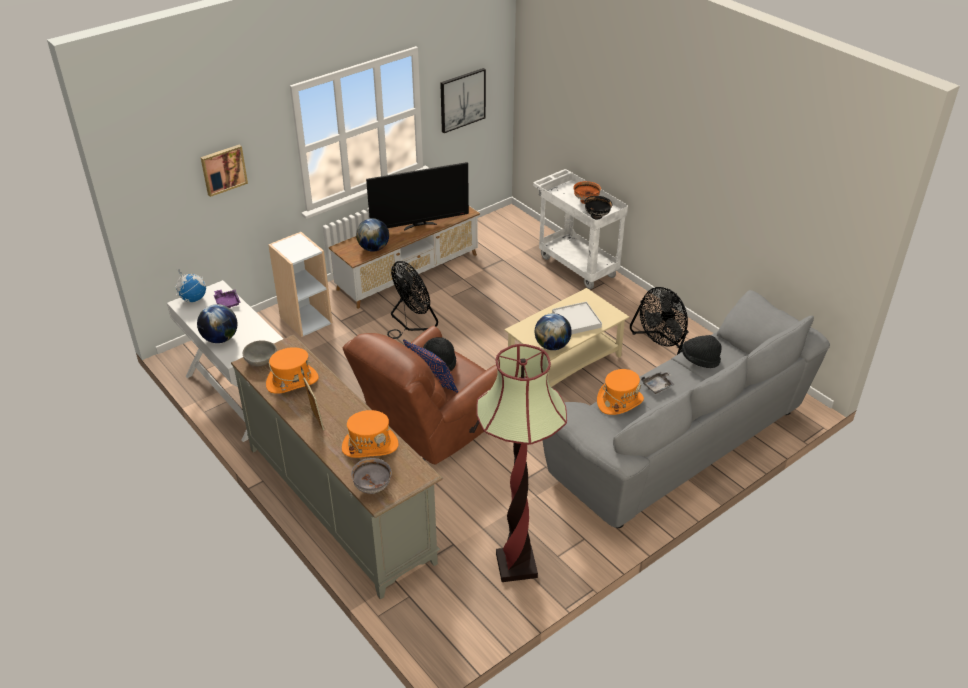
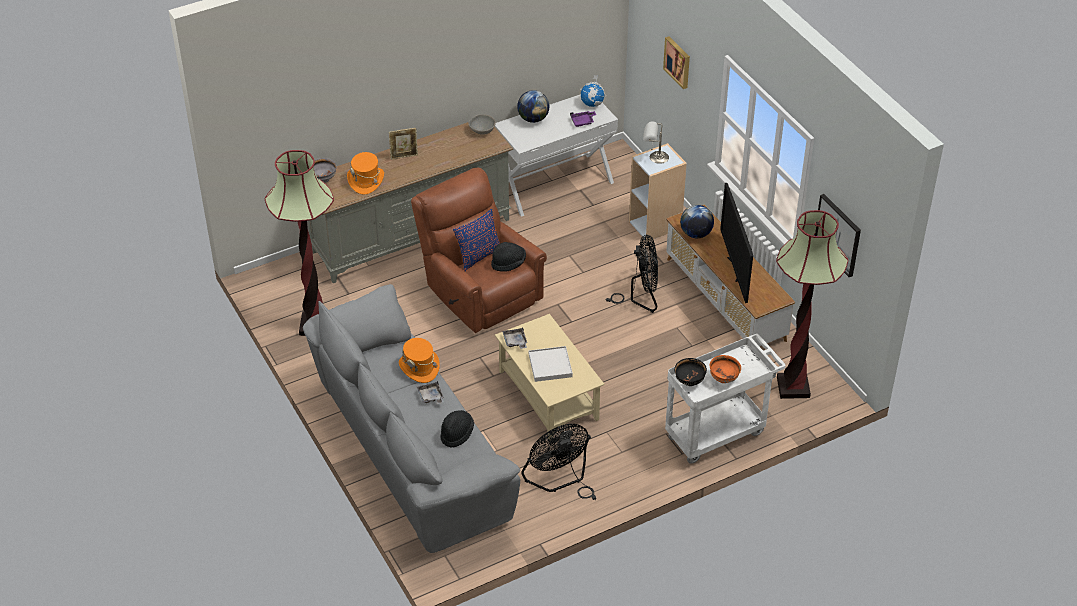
camera: 100 degrees right, 5 degrees up
(292, 250) = (654, 157): none -> white table lamp
(292, 381) = (451, 145): orange hat -> none
(408, 321) = (640, 292): black fan -> black fan turned 60 degrees counterclockwise
(507, 234) = (793, 387): none -> floor lamp
(552, 346) = (515, 342): globe -> grey tray

